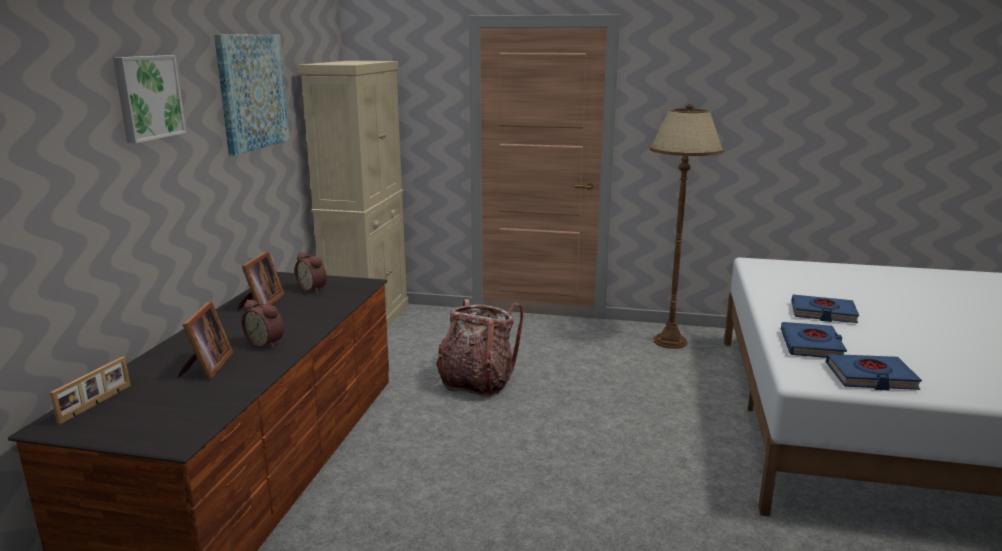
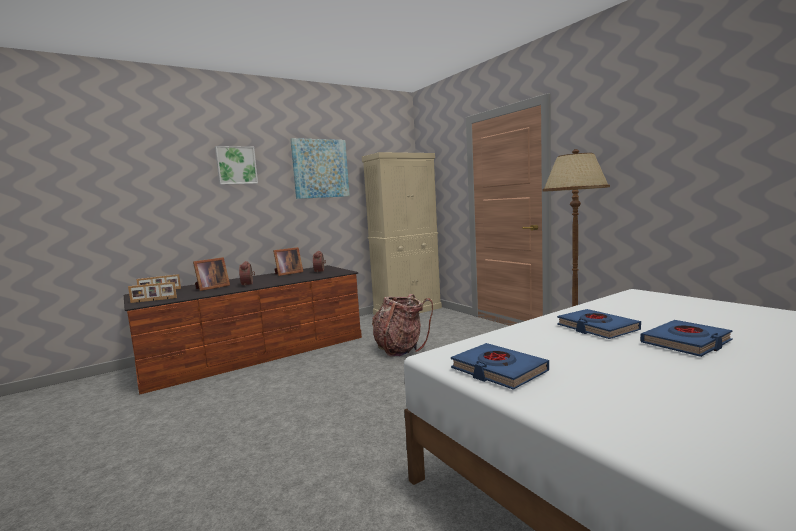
camera: 45 degrees right, 10 degrees down
(179, 425) = (153, 300): none -> picture frame
(811, 345) = (514, 342): blue book -> blue book (686, 343)

